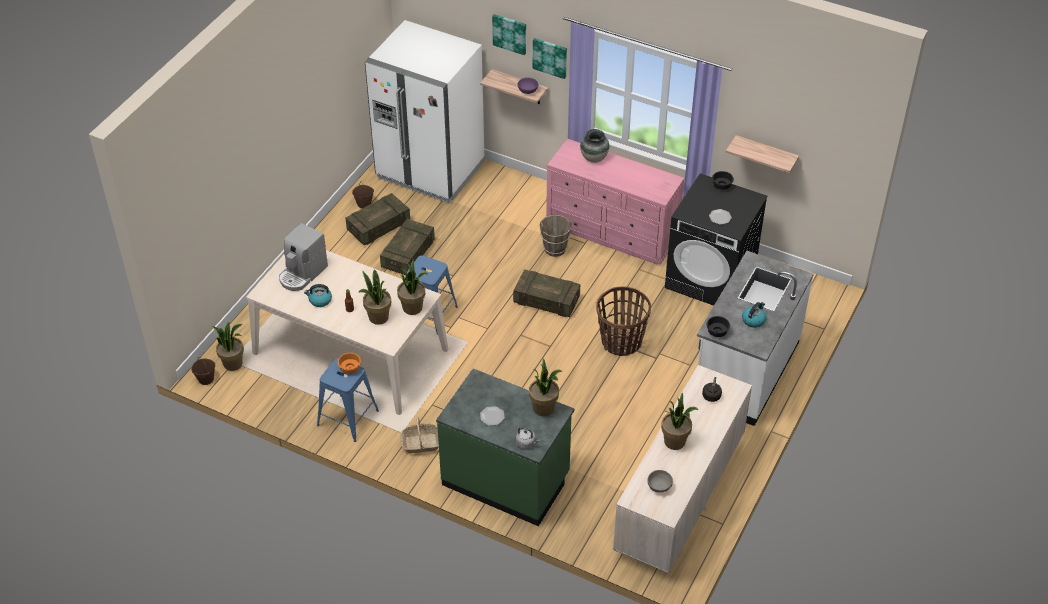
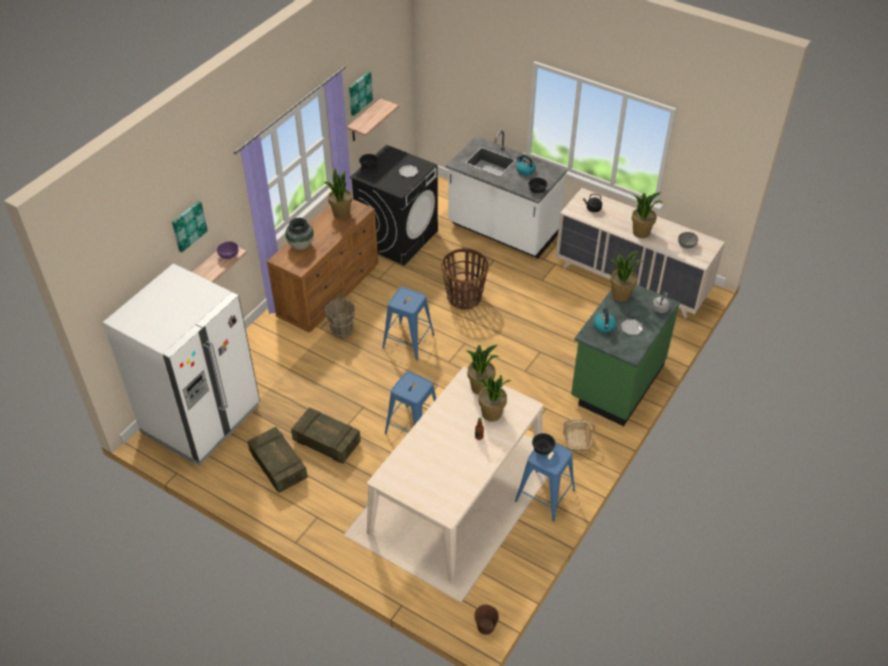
camera: 85 degrees left, 0 degrees up
(233, 363) = (464, 600): potted plant -> potted plant (341, 213)
(302, 274) = (422, 477): coffee machine -> none
(320, 300) = (463, 462): kettle -> kettle (604, 326)
(350, 368) = (542, 448): orange bowl -> black bowl
(364, 204) = (238, 478): brown bucket -> none
(546, 301) = (408, 341): crate -> blue stool
(550, 57) = (222, 210): picture -> picture (359, 93)
(612, 233) = (329, 291): pink dresser -> brown dresser

